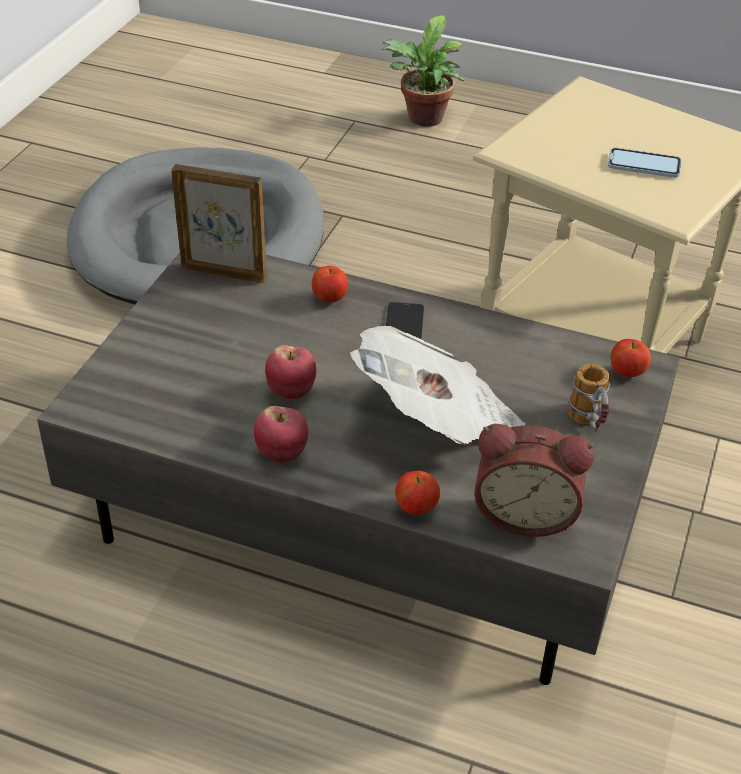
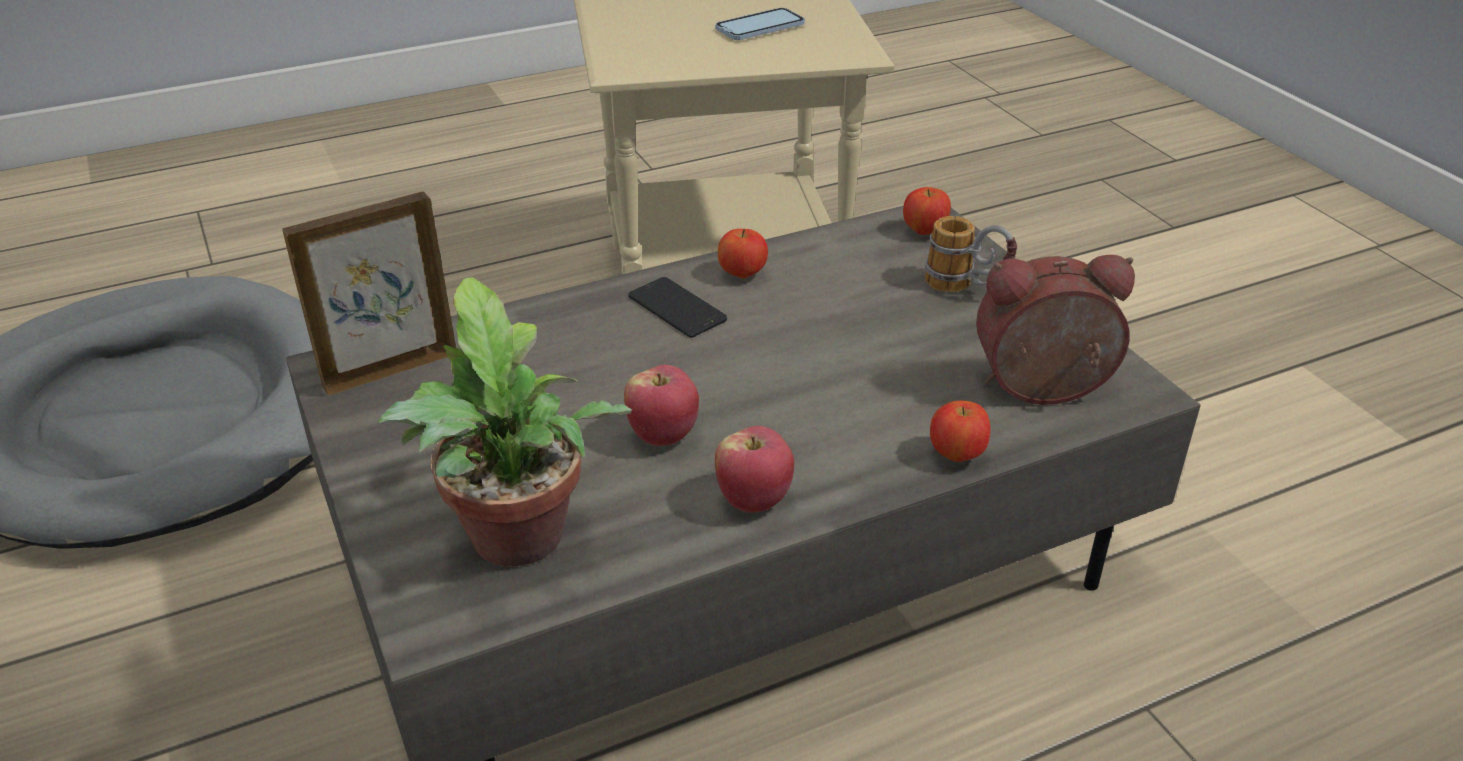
camera: 45 degrees left, 5 degrees down
(329, 299) = (556, 326): apple -> apple (742, 274)
(423, 120) = (280, 177): potted plant -> potted plant (519, 545)
(437, 421) = (844, 368): newspaper -> none
(525, 512) = (1043, 391): alarm clock -> alarm clock turned 150 degrees counterclockwise

